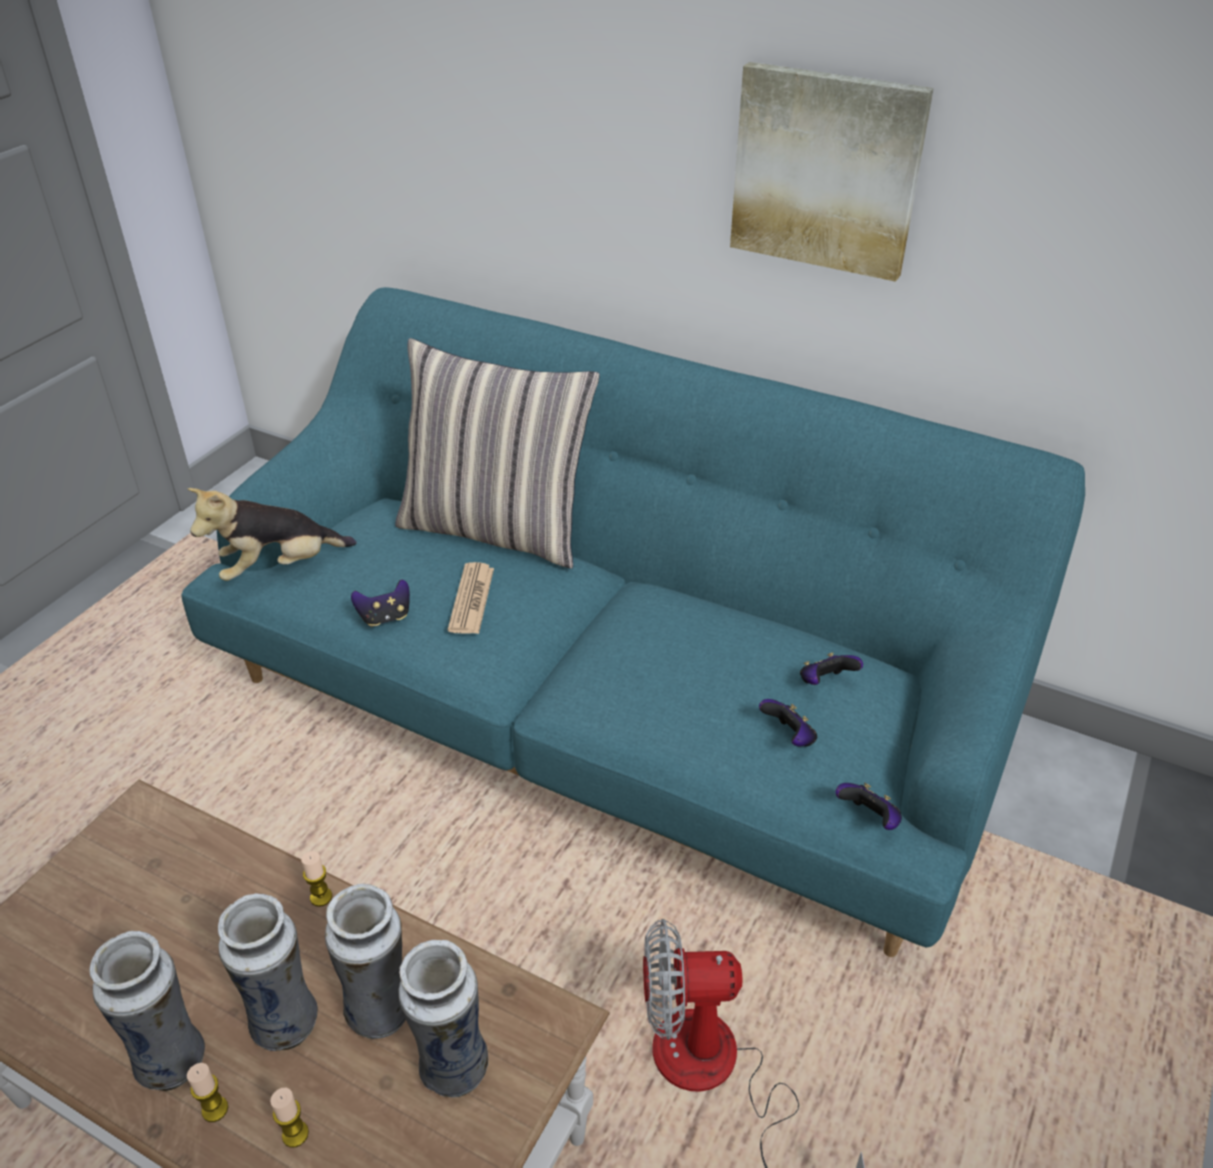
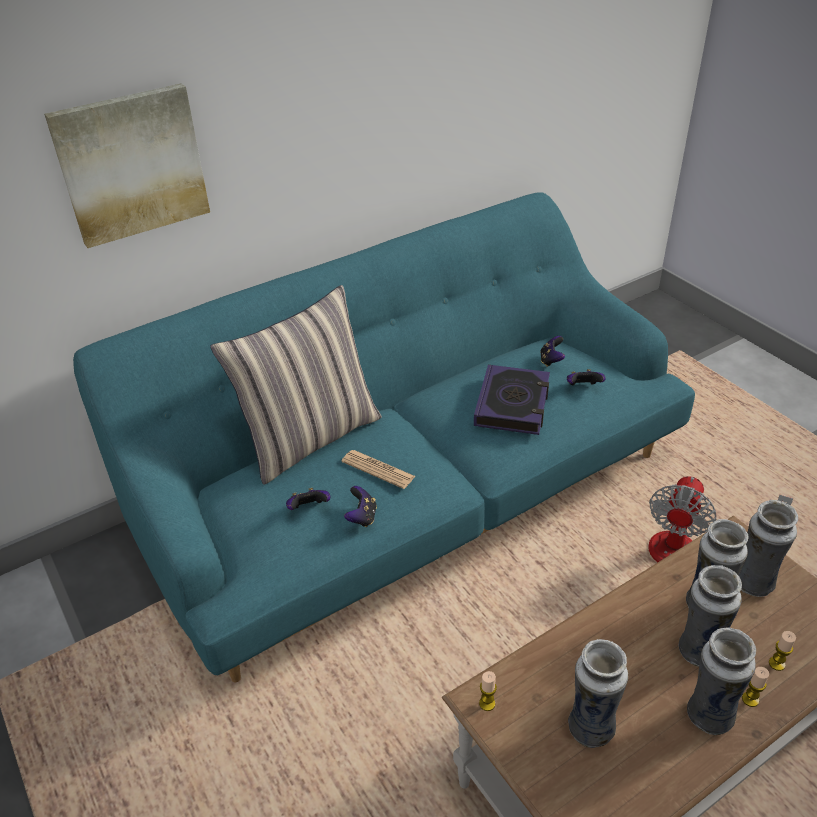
camera: 60 degrees left, 0 degrees up
(121, 929) = (590, 727): none -> vase
(279, 567) = (256, 561): plush toy -> none
(321, 897) = (609, 612): candle -> candle (487, 703)
(685, 675) = (512, 405): none -> book
(827, 170) = (386, 97): picture -> picture (131, 164)
(868, 819) = (647, 386): game controller -> game controller (308, 509)

